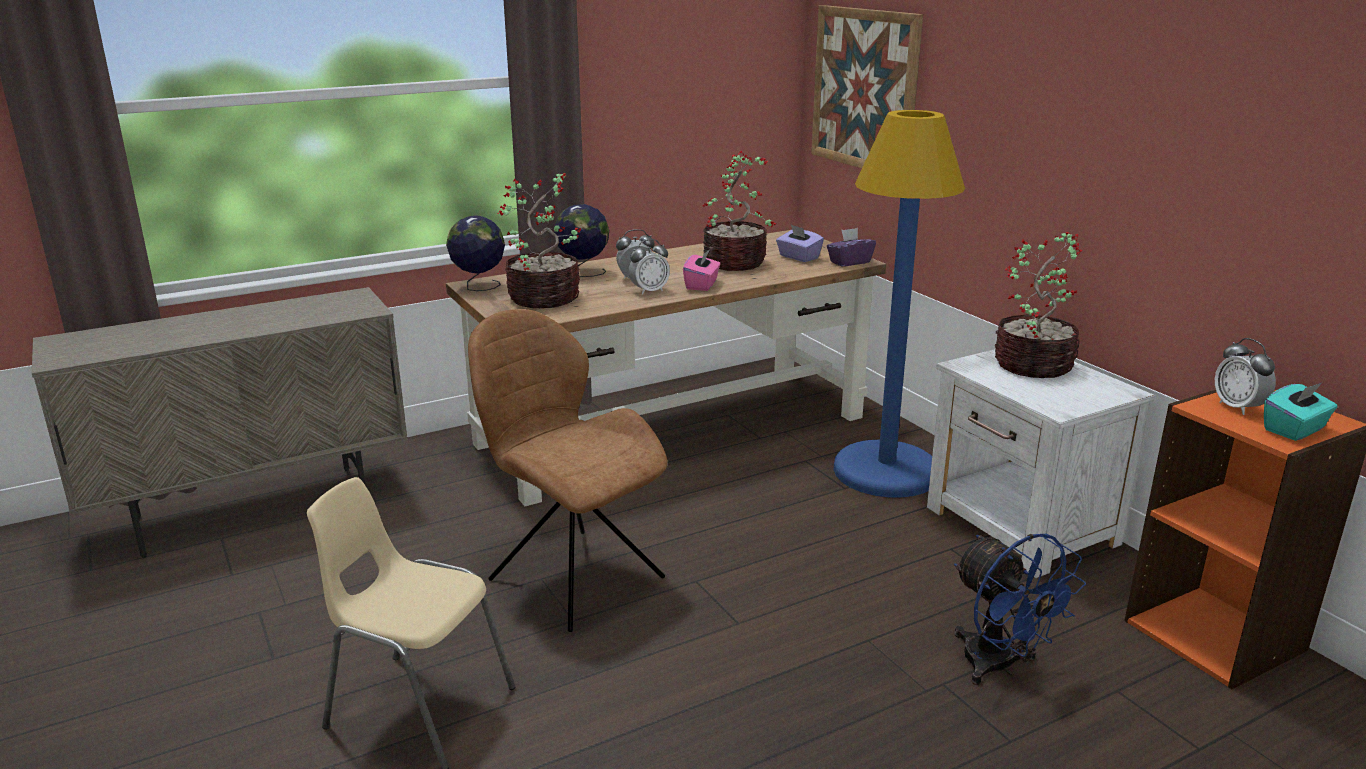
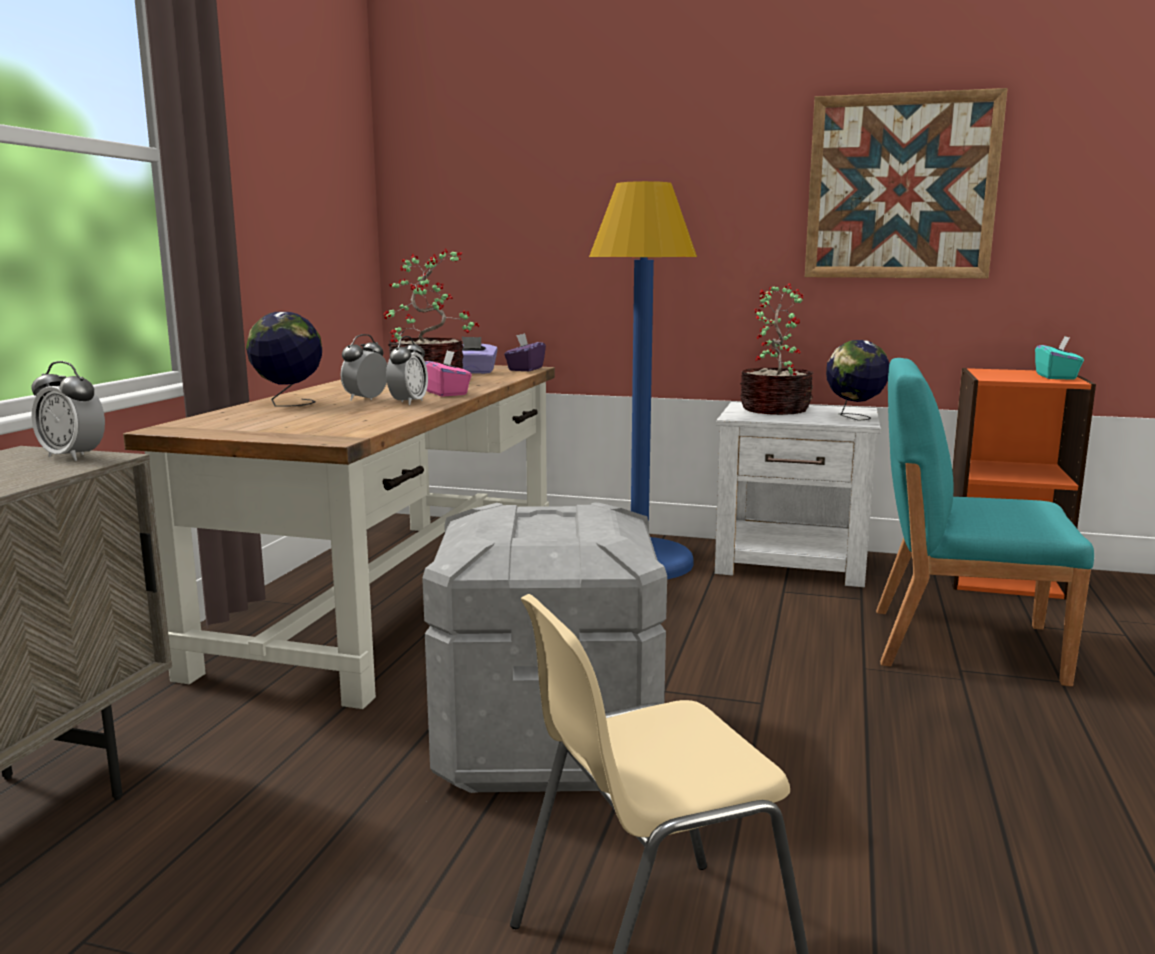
camera: 45 degrees left, 10 degrees down
(479, 287) = (187, 428): globe -> globe (854, 418)
(545, 298) = (308, 421): potted plant -> none
(572, 576) = (546, 741): brown chair -> grey storage box
(864, 89) = (479, 202): picture -> picture (900, 187)
(999, 666) = (961, 644): blue fan -> turquoise chair
(1238, 407) = (1004, 375): alarm clock -> alarm clock (73, 456)

